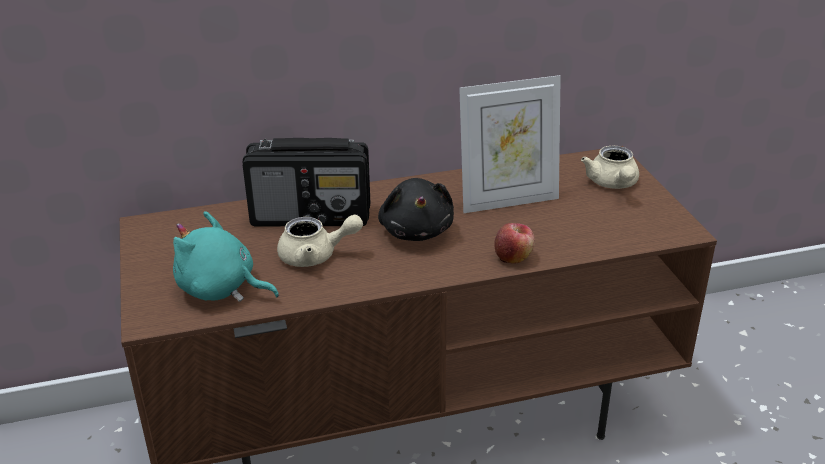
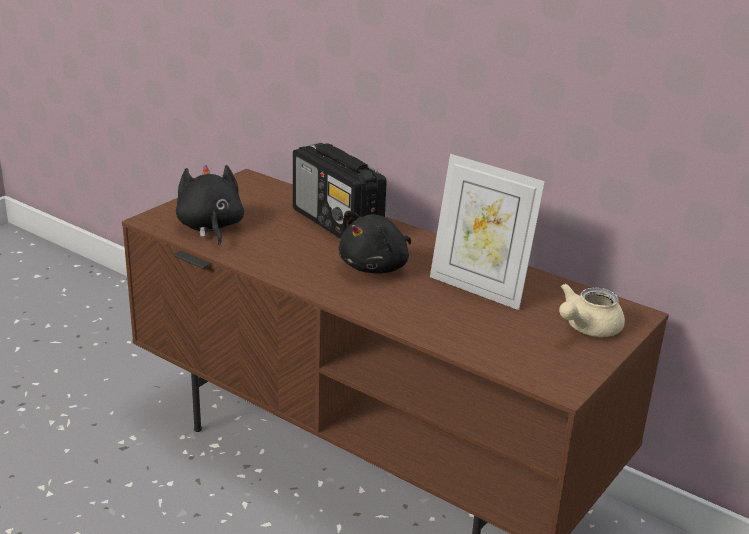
camera: 50 degrees right, 5 degrees down
(221, 289) = (210, 227): turquoise plush toy -> black plush toy
(316, 256) = (290, 243): beige teapot -> none
(513, 257) = (398, 317): apple -> none

